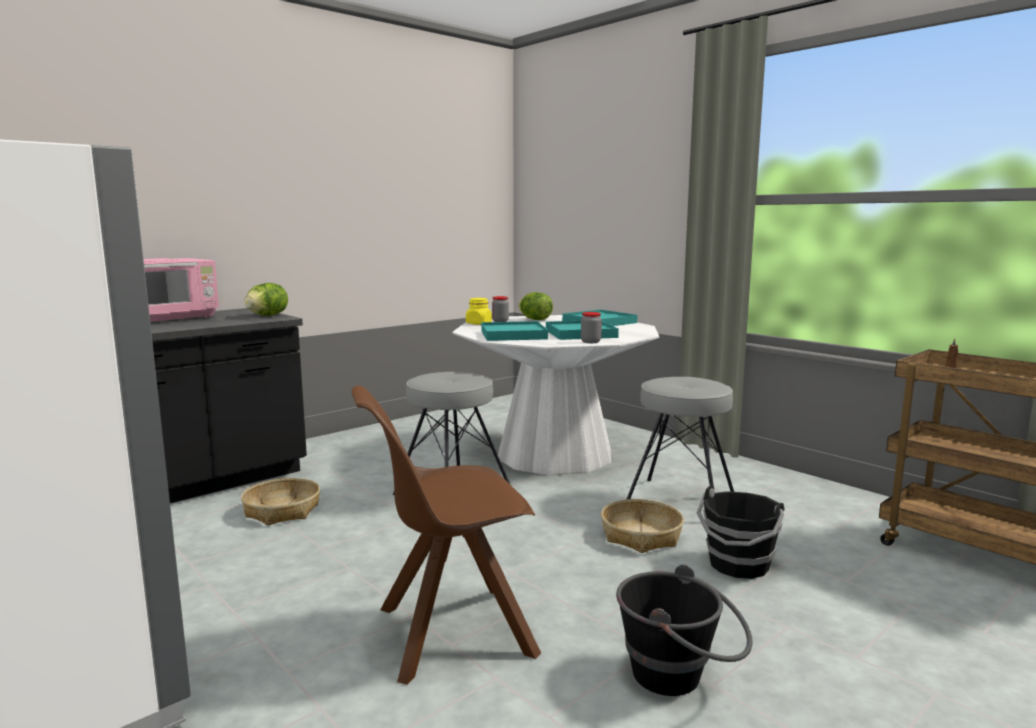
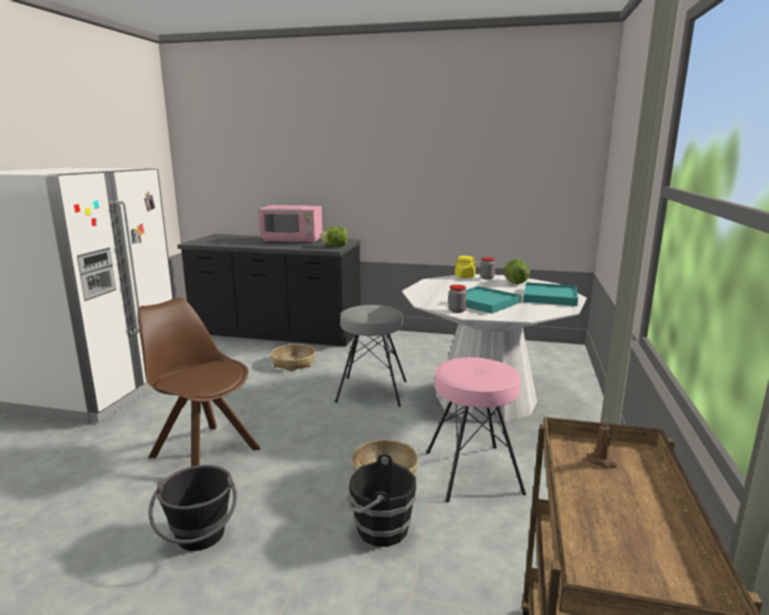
camera: 55 degrees right, 5 degrees up
(513, 335) = (440, 291): turquoise tray -> none
(680, 501) = (472, 472): grey stool -> pink stool

